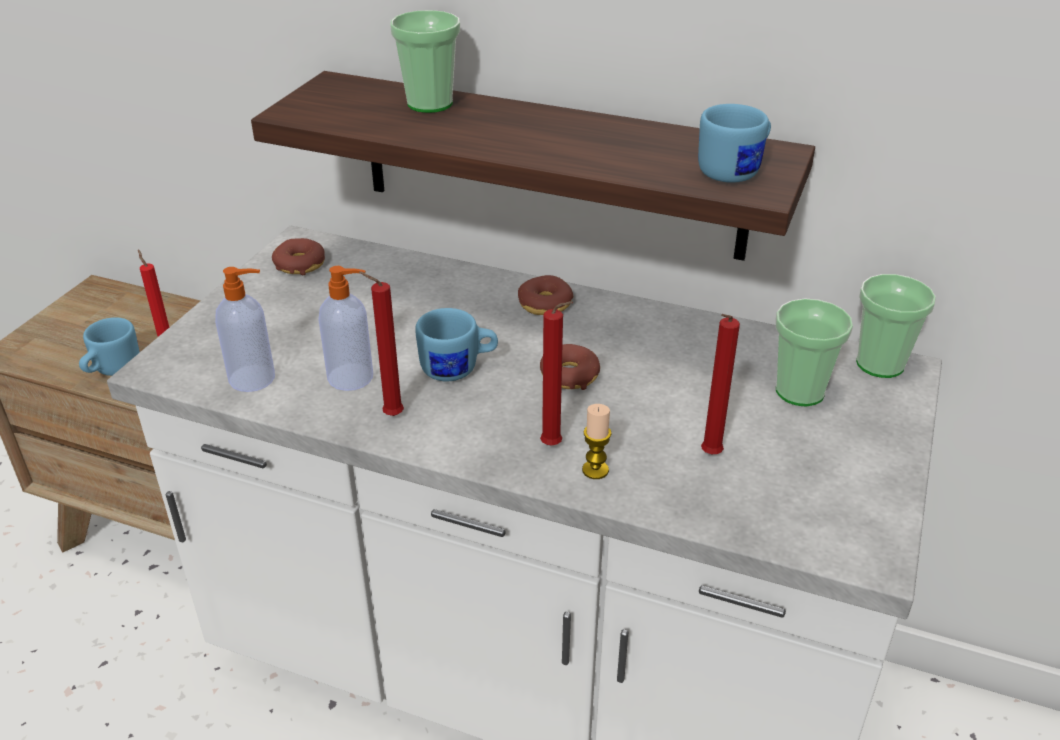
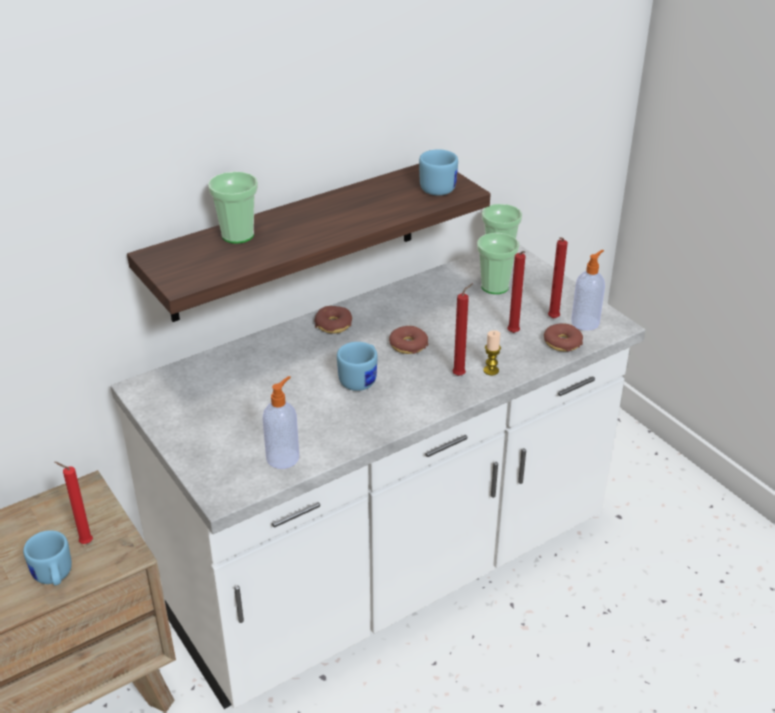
camera: 55 degrees left, 0 degrees up
(300, 264) = (171, 397): donut -> donut (562, 343)
(352, 377) = (326, 419): soap dispenser -> soap dispenser (585, 322)
(390, 415) = (377, 418): red candle -> red candle (552, 319)

